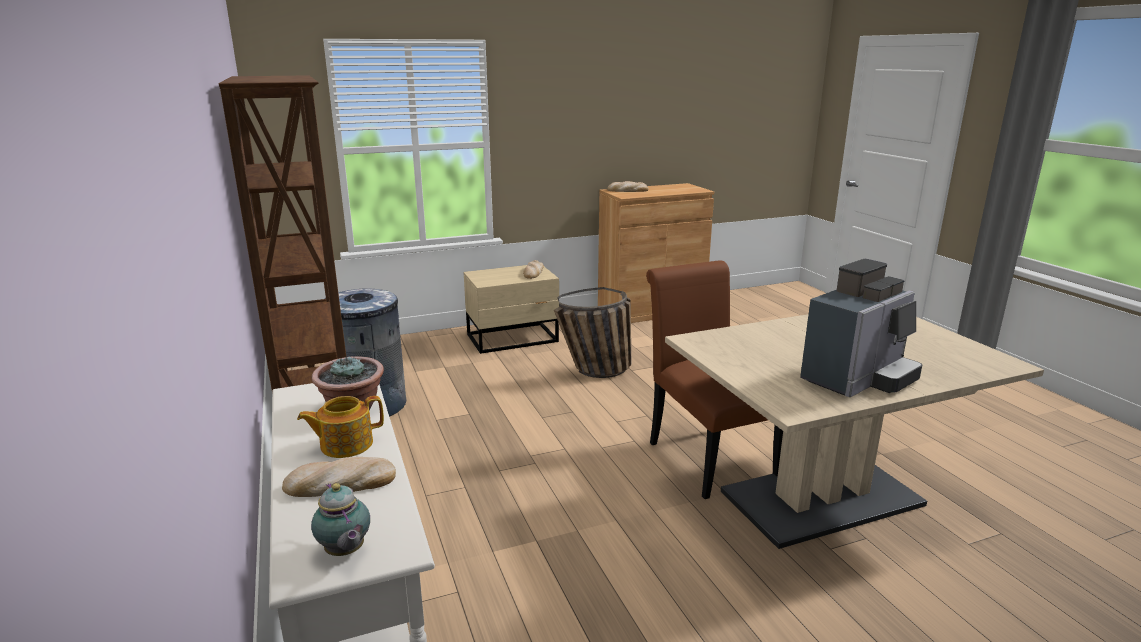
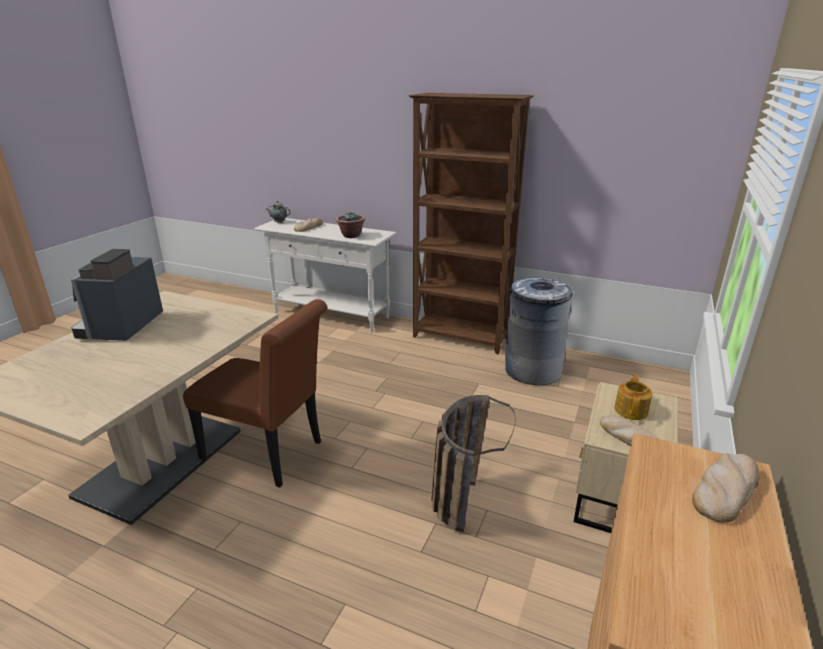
camera: 135 degrees right, 5 degrees up
(345, 444) = (329, 231): teapot -> teapot (631, 410)

